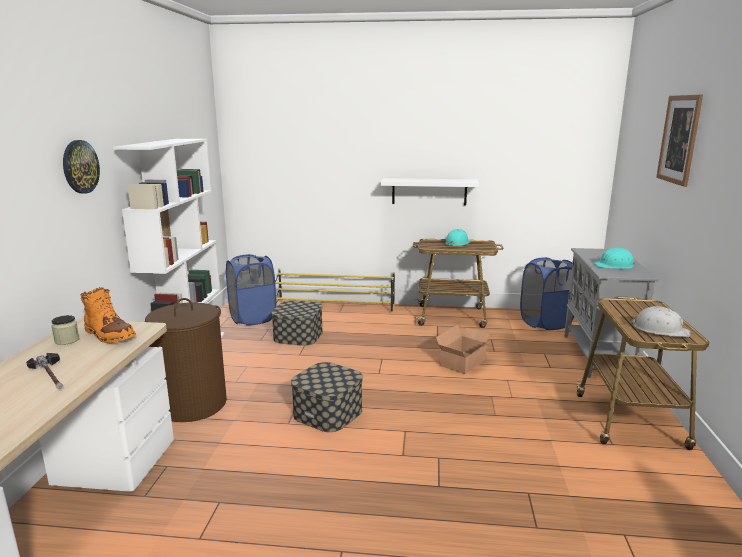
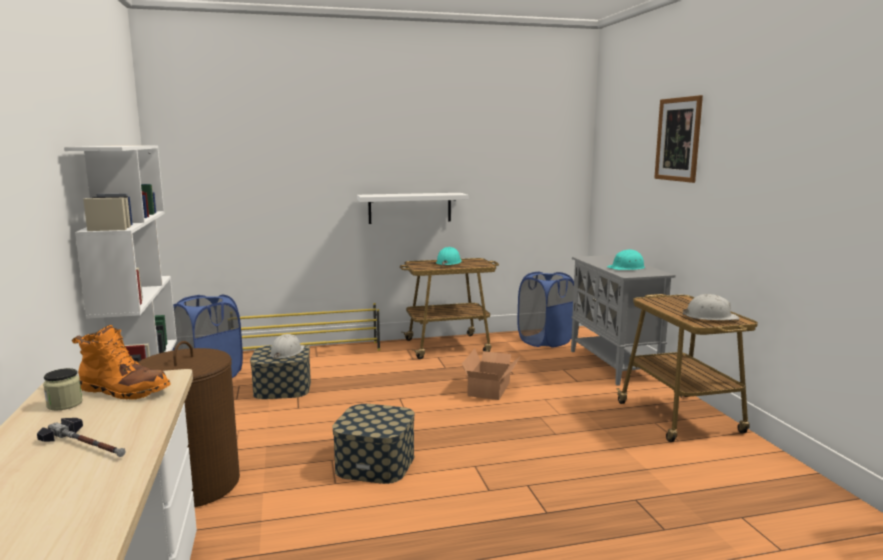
camera: 20 degrees left, 5 degrees down
(80, 167) = (36, 170): wall clock -> none
(302, 308) = (287, 352): none -> white hard hat

